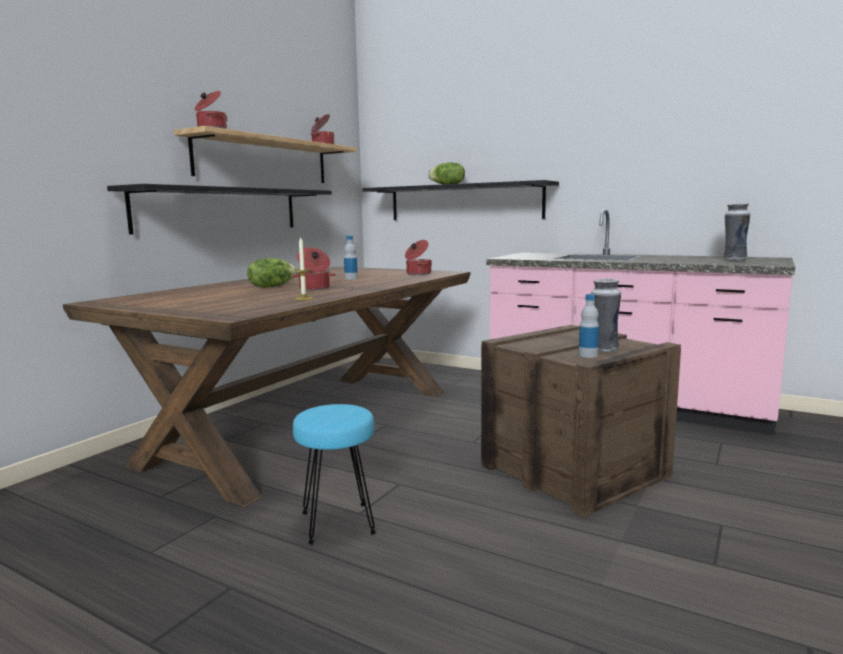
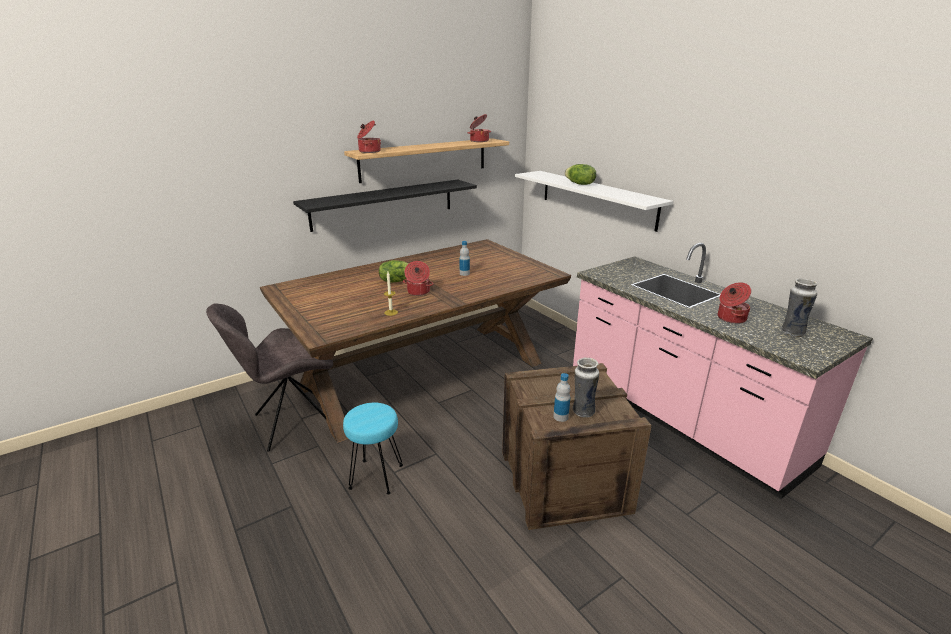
camera: 25 degrees right, 15 degrees up
(147, 504) = (291, 423): none -> grey chair
(418, 274) = (524, 272): cooking pot -> cooking pot (730, 318)
(464, 202) = (596, 199): black shelf -> white shelf

